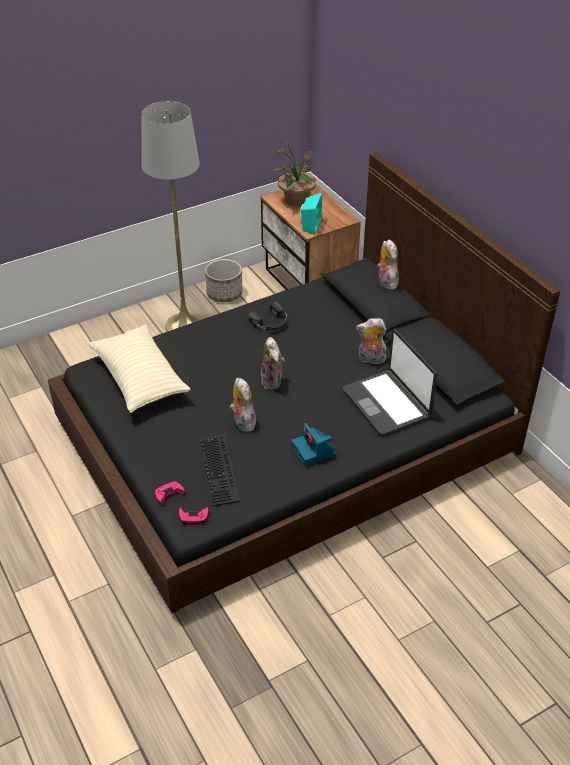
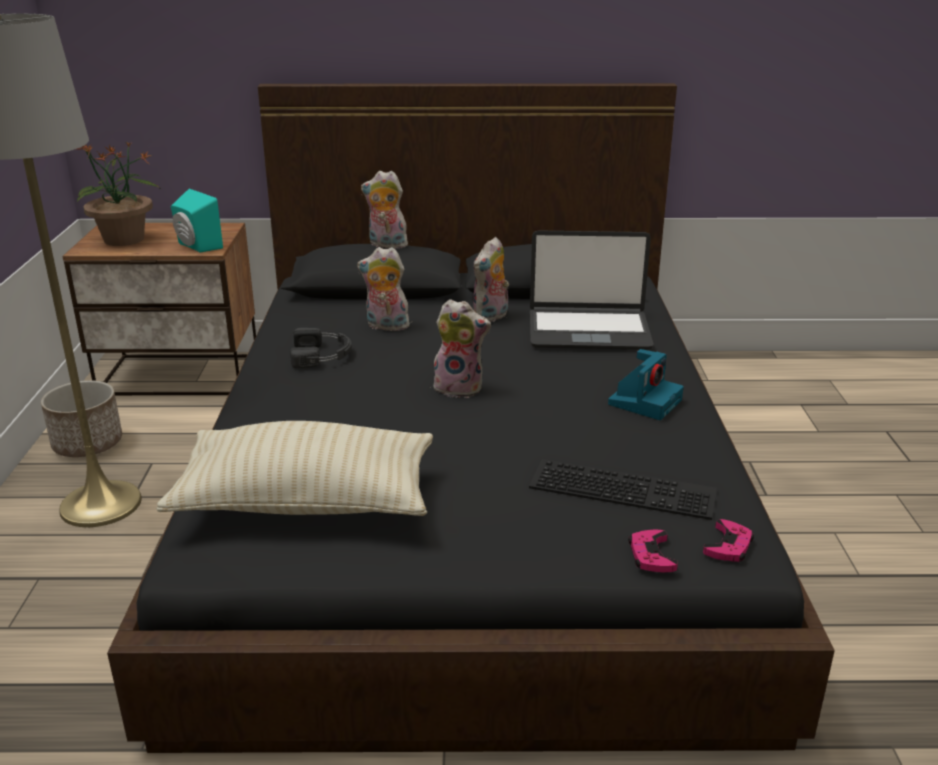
camera: 60 degrees left, 15 degrees down
(242, 422) = (525, 438): plush toy -> plush toy (386, 326)
(314, 451) = (645, 401): camera -> camera turned 60 degrees counterclockwise

